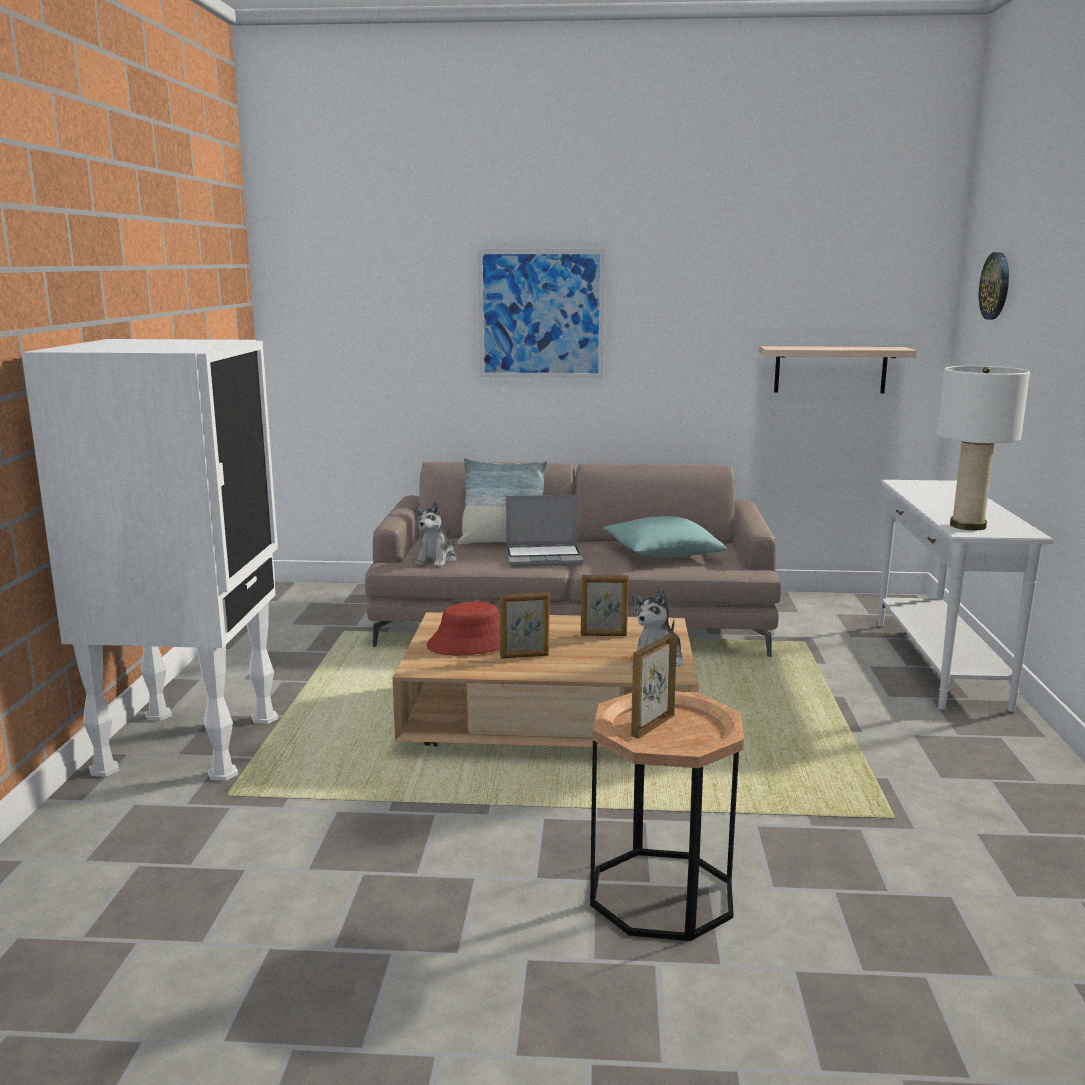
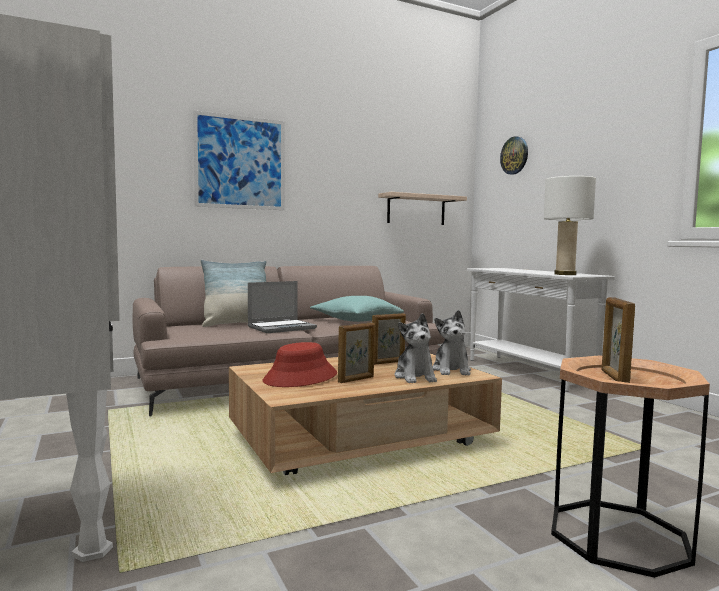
camera: 30 degrees left, 10 degrees down
(437, 560) = (200, 335): plush toy -> plush toy (415, 377)

